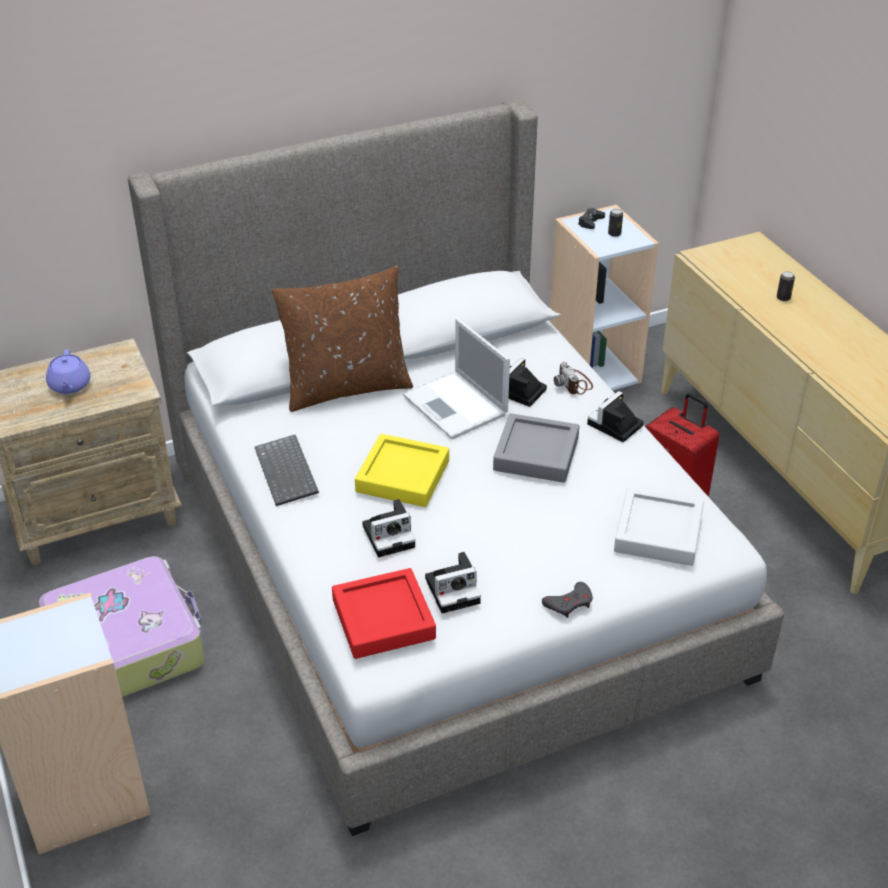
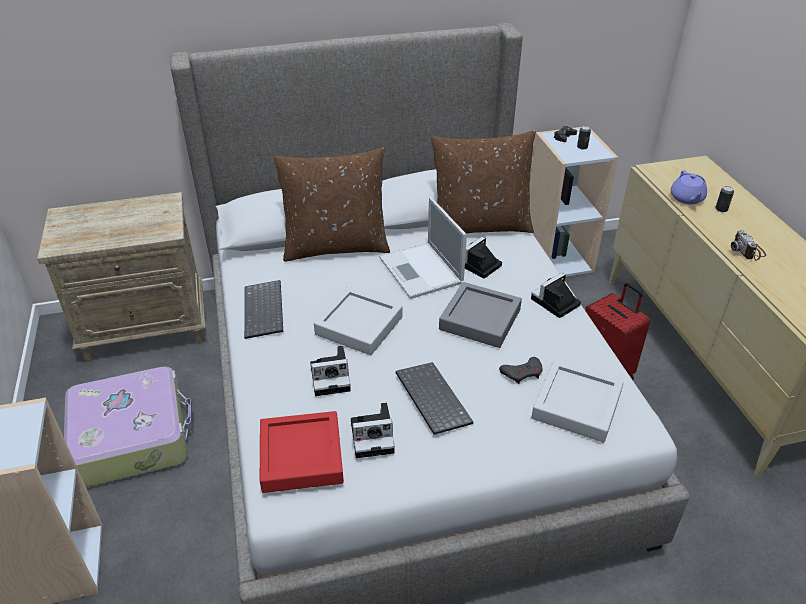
camera: 10 degrees right, 0 degrees up
(70, 386) = (117, 222): purple teapot -> purple teapot (687, 199)
(402, 476) = (359, 326): yellow tray -> grey tray
(503, 544) = (430, 398): none -> keyboard
(510, 344) = (480, 226): none -> brown pillow
(569, 603) = (478, 464): grey game controller -> grey game controller (522, 373)
(574, 384) = (526, 263): camera -> camera (747, 250)

